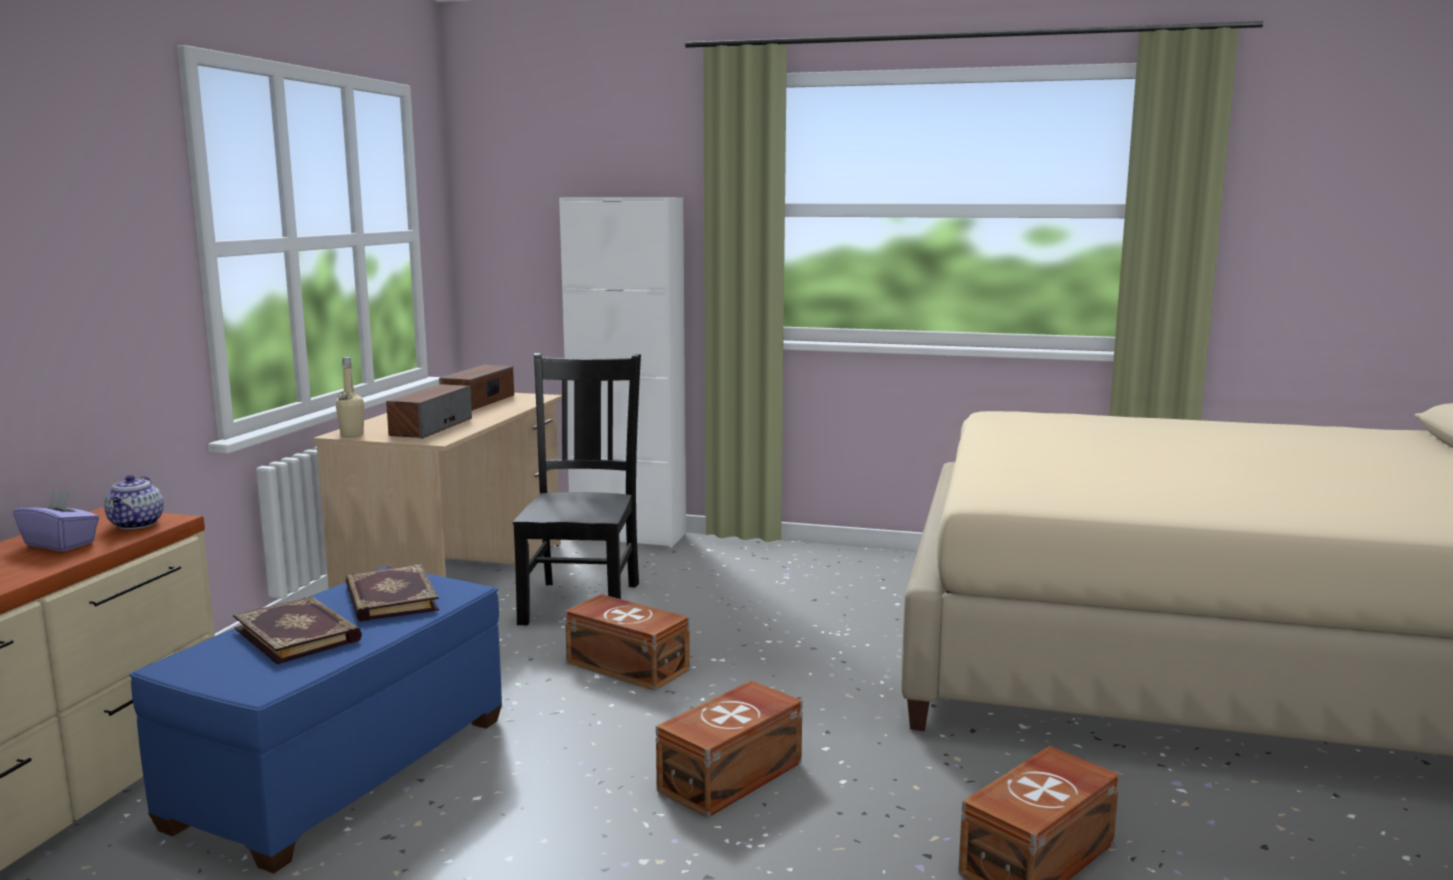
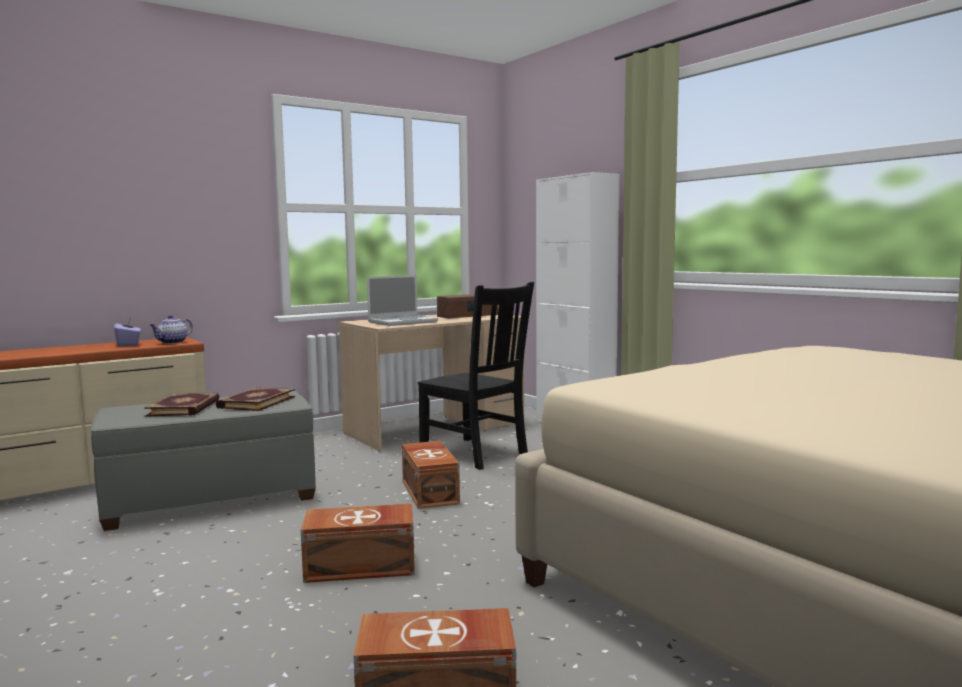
camera: 40 degrees right, 5 degrees down
(344, 770) = (211, 499): blue ottoman -> grey ottoman
(352, 434) = (357, 321): beige bottle -> none
(431, 427) = (403, 322): speaker -> laptop
(582, 601) = (476, 454): black chair -> black chair turned 90 degrees clockwise

